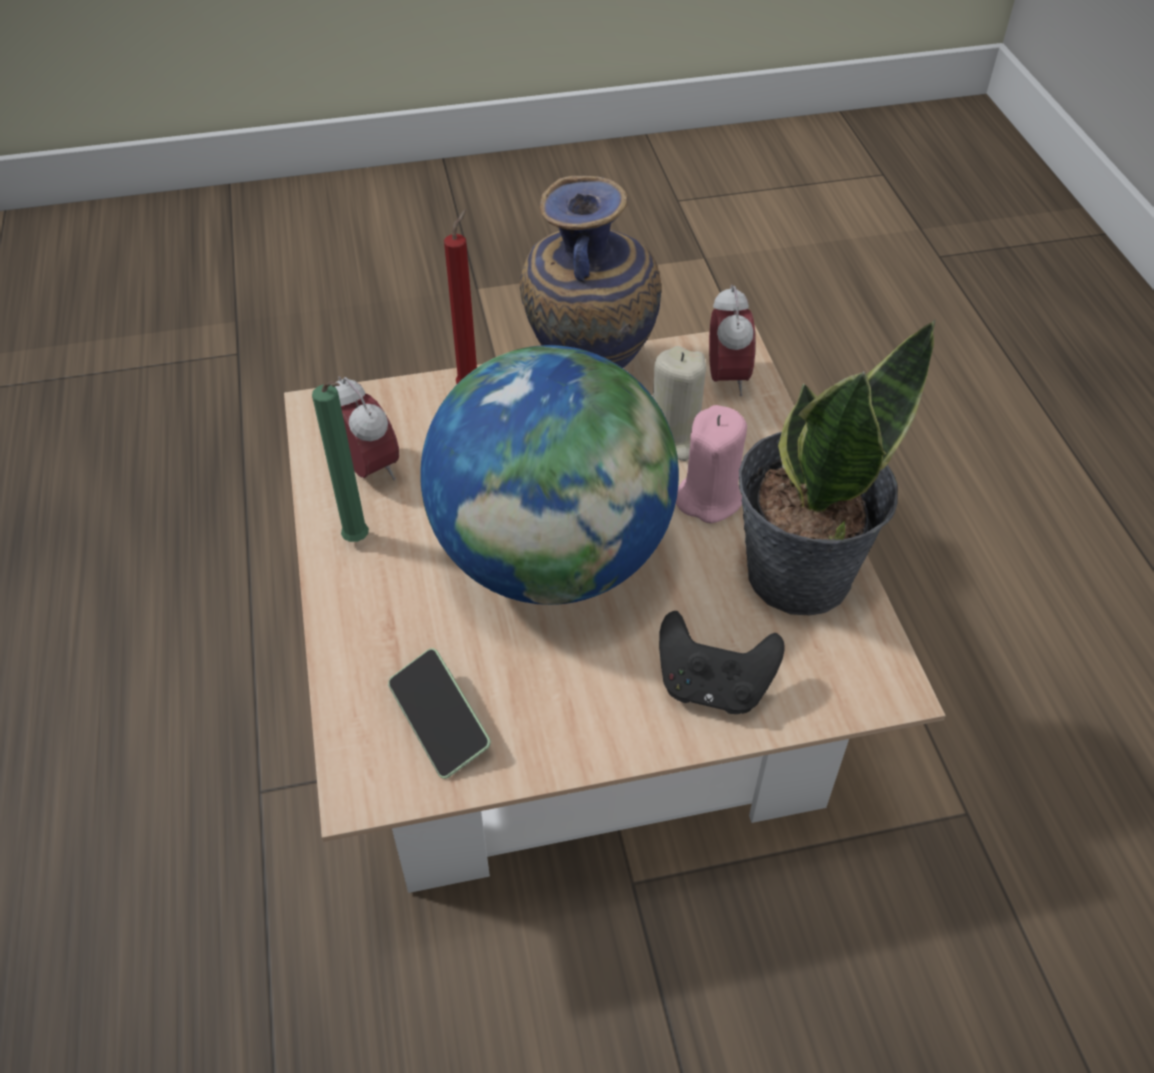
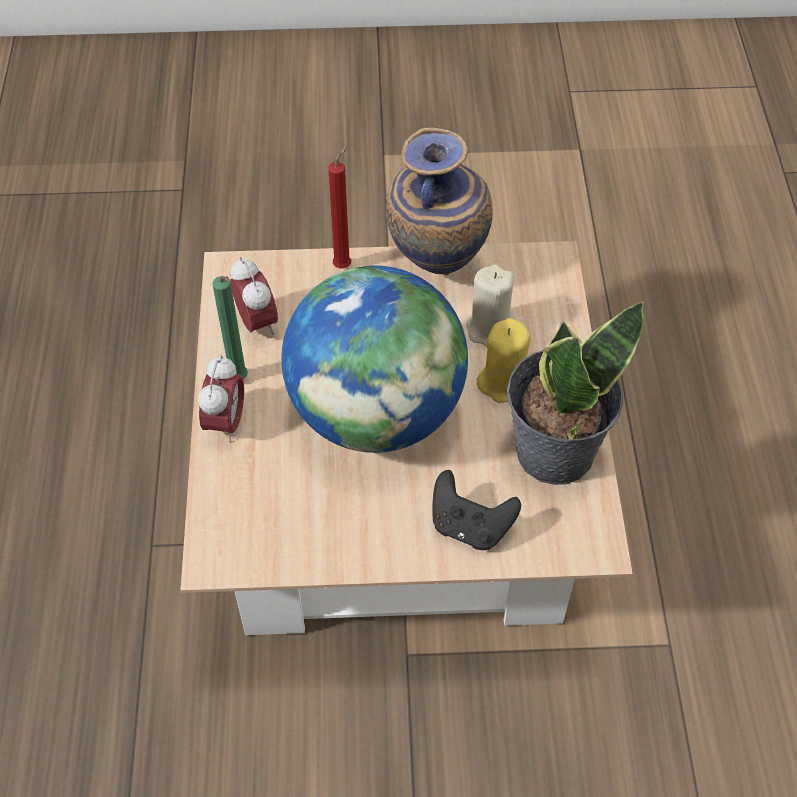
camera: 10 degrees right, 5 degrees up
(439, 722) = (273, 523): phone -> none
(708, 498) = (503, 382): pink candle -> yellow candle
(726, 378) = (541, 285): alarm clock -> alarm clock (226, 423)

